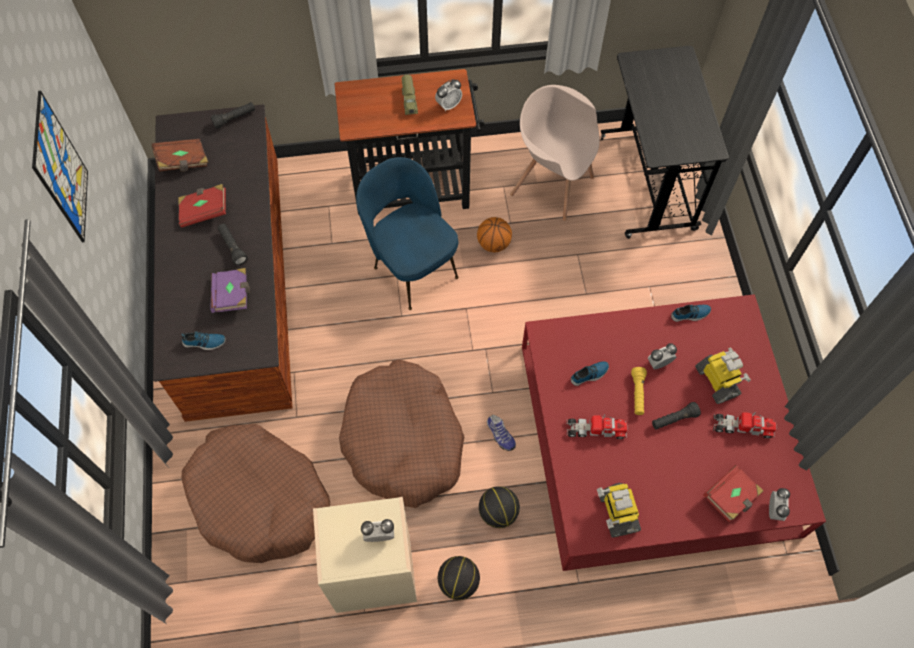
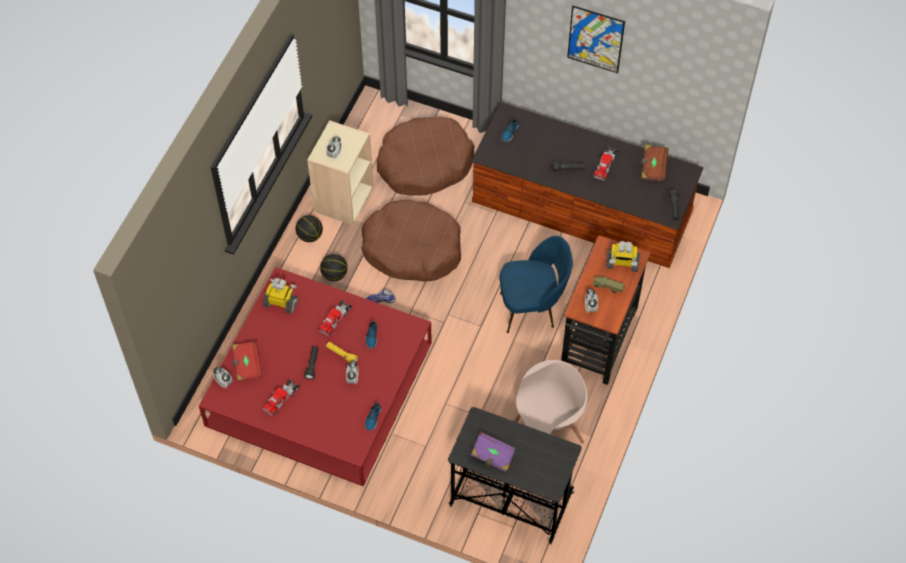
camera: 120 degrees right, 5 degrees down
(204, 211) = (605, 165): red book -> toy truck
(232, 295) = (533, 156): purple book -> purple book (492, 456)
(494, 244) = (520, 368): basketball -> none
(717, 381) = (318, 404): toy robot -> toy robot (622, 263)

